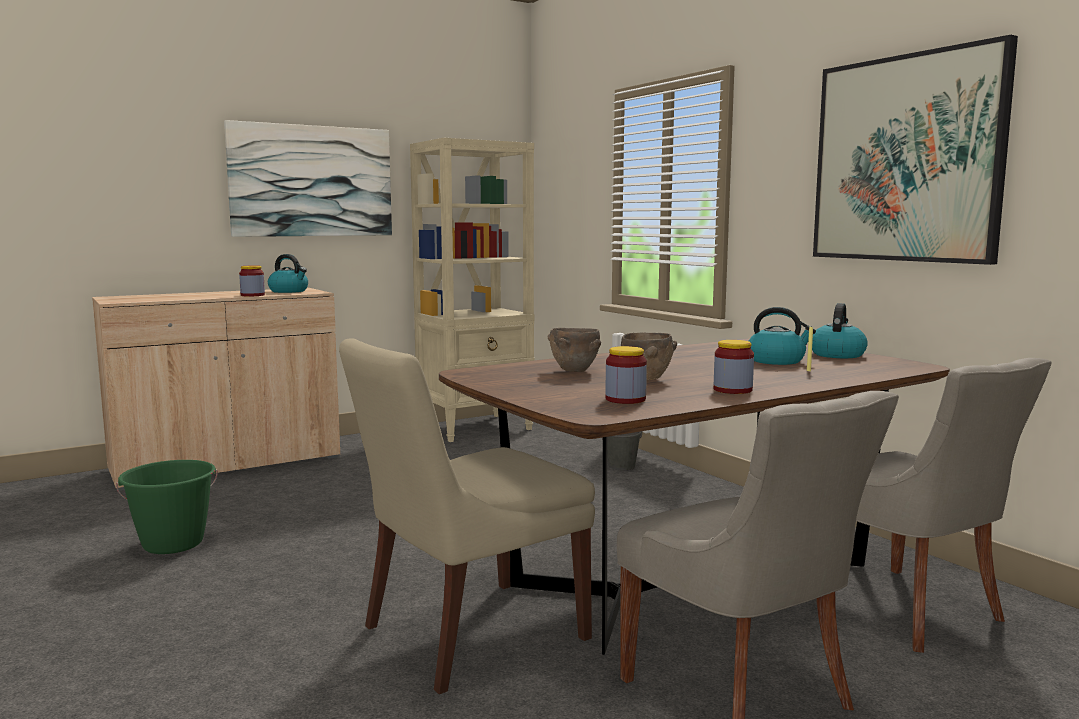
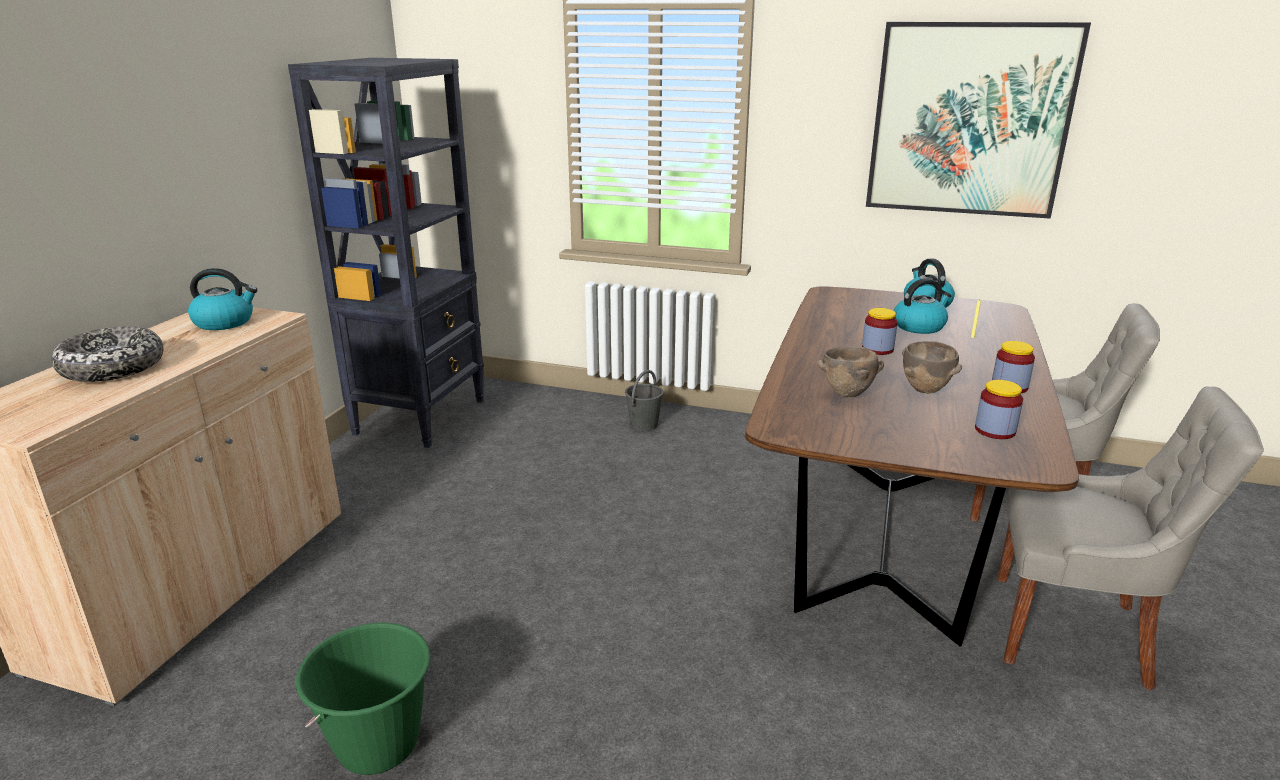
camera: 40 degrees left, 15 degrees up
(199, 295) = (113, 368): none -> bowl
(252, 295) = (210, 348): jar -> jar (877, 349)
(311, 181) = (181, 141): picture -> none
(468, 635) = (855, 685): beige chair -> none
(476, 428) = (421, 416): beige bookcase -> black bookcase

